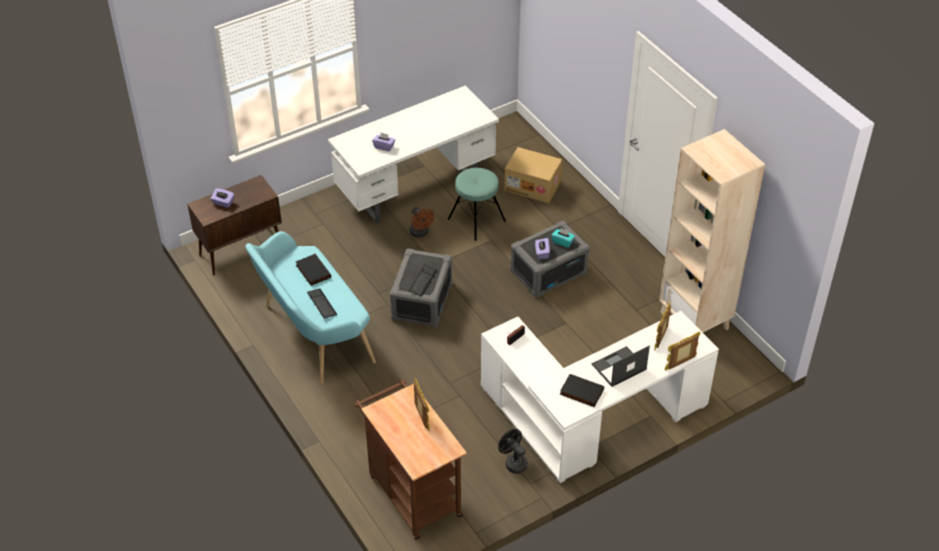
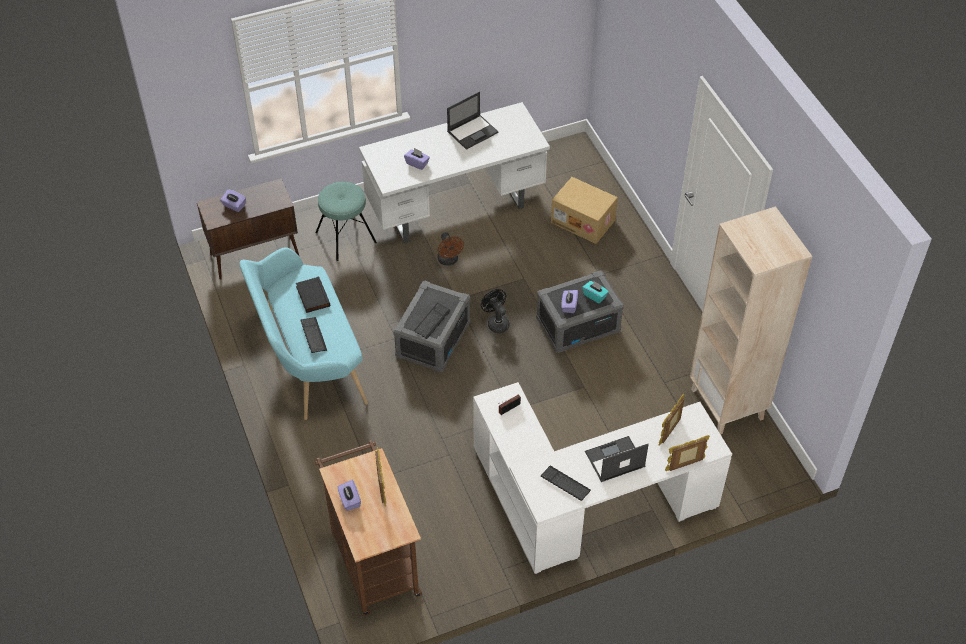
camera: 10 degrees right, 5 degrees up
(395, 430) = (349, 500): none -> purple tissue box
(427, 115) = (473, 132): none -> laptop
(476, 220) = (512, 253): turquoise stool -> turquoise stool (345, 237)
(513, 462) = (490, 541): black fan -> black fan (496, 322)
(581, 392) = (565, 484): black book -> keyboard

